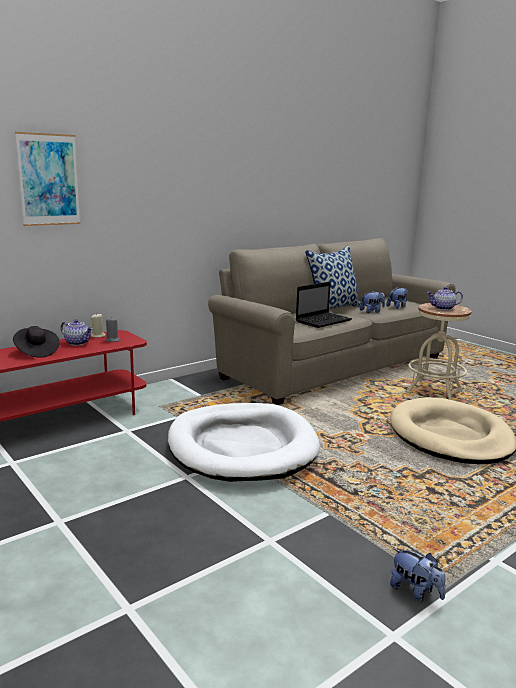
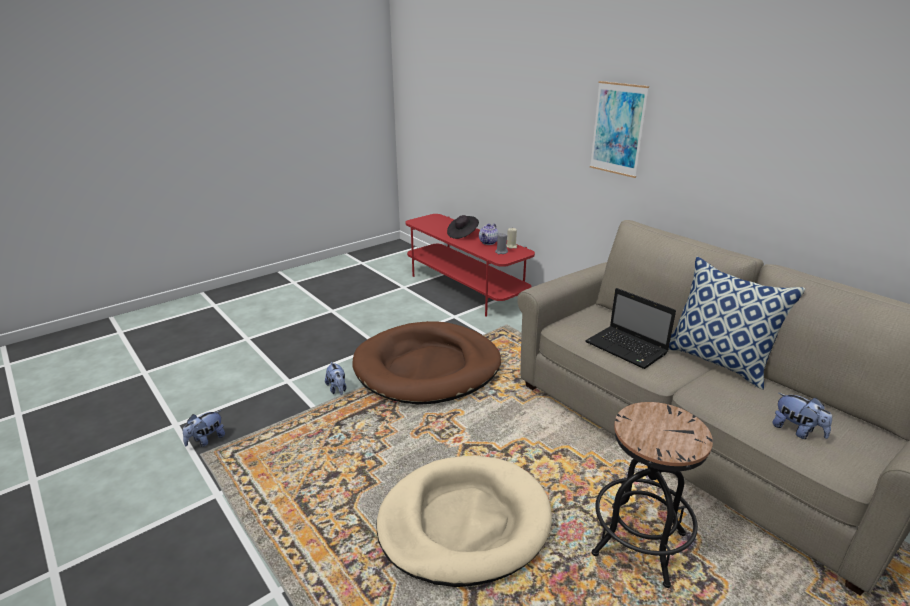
camera: 90 degrees right, 10 degrees up
(49, 180) = (509, 108): picture -> picture (618, 129)
(242, 447) = (427, 367): white dog bed -> brown dog bed
(372, 311) = (725, 396): plush toy -> plush toy (337, 389)
(434, 391) = (639, 543): beige stool -> black stool
(443, 308) = (657, 427): teapot -> none

